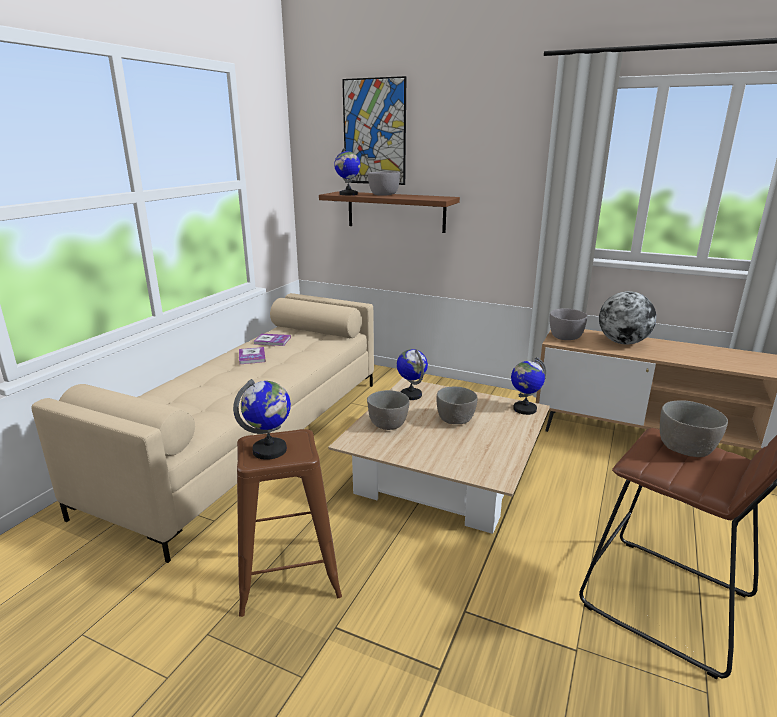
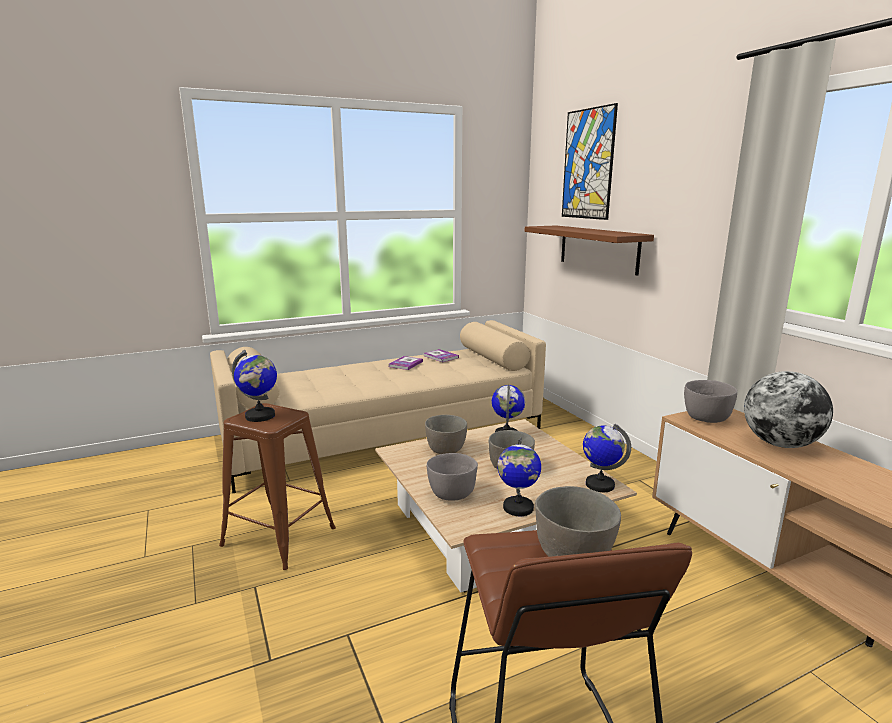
camera: 40 degrees right, 5 degrees down
(348, 194) = (550, 227): globe -> globe (517, 508)
(383, 195) = (579, 229): grey bowl -> grey bowl (451, 494)

